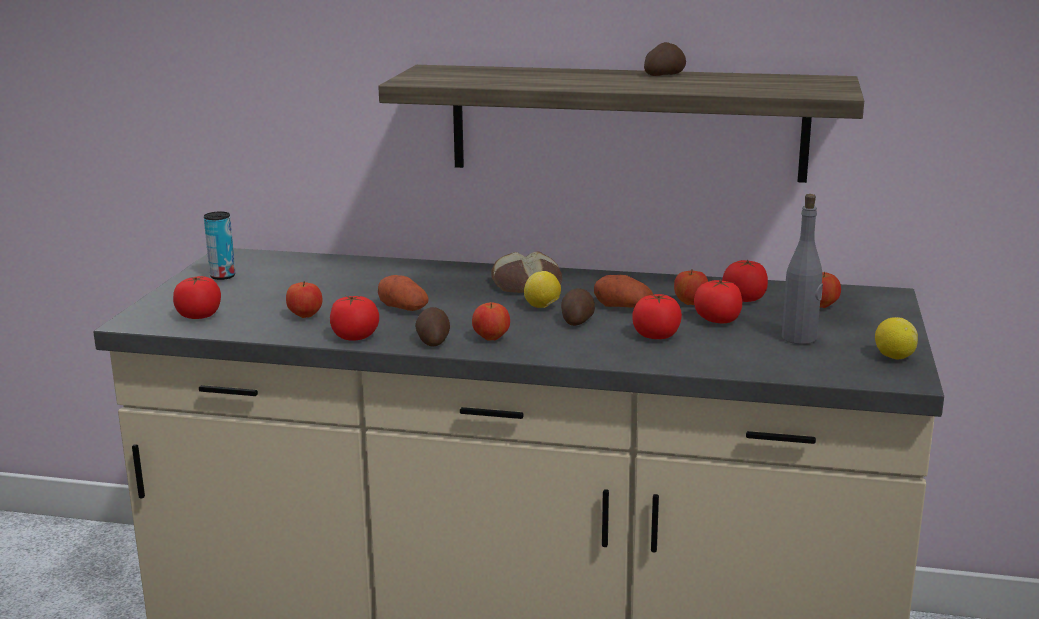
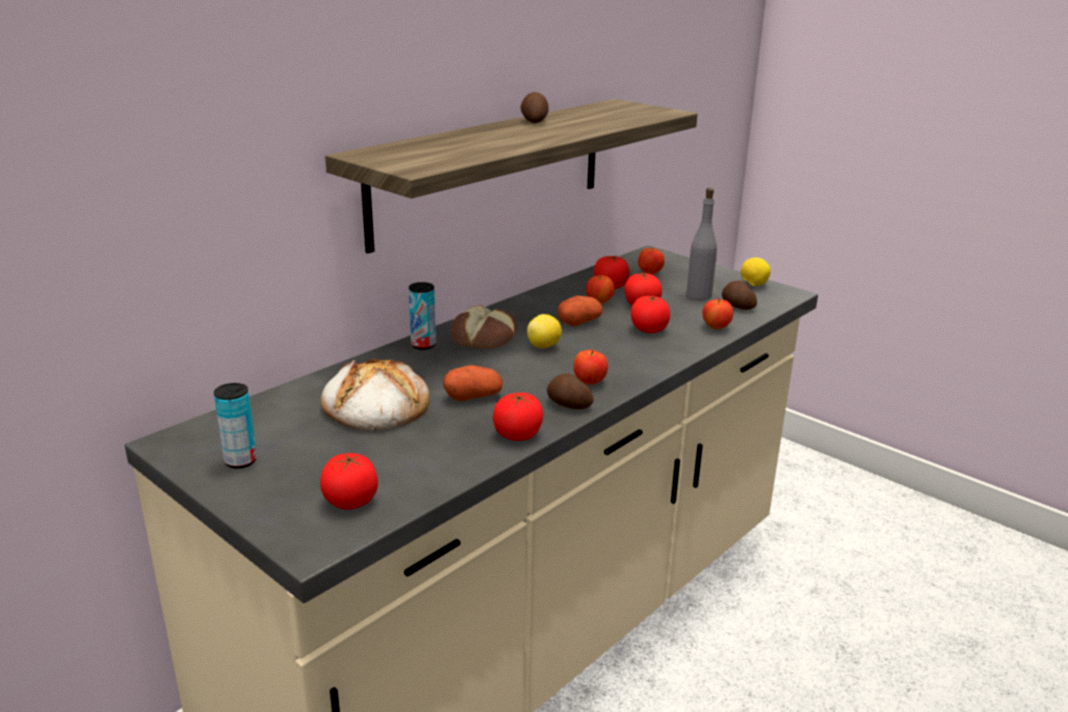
camera: 60 degrees left, 5 degrees up
(305, 316) = (432, 444): apple -> apple (715, 328)
(347, 285) = (375, 405): none -> bread
(477, 271) = (423, 345): none -> can
(577, 320) = (588, 344): potato -> potato (737, 306)

